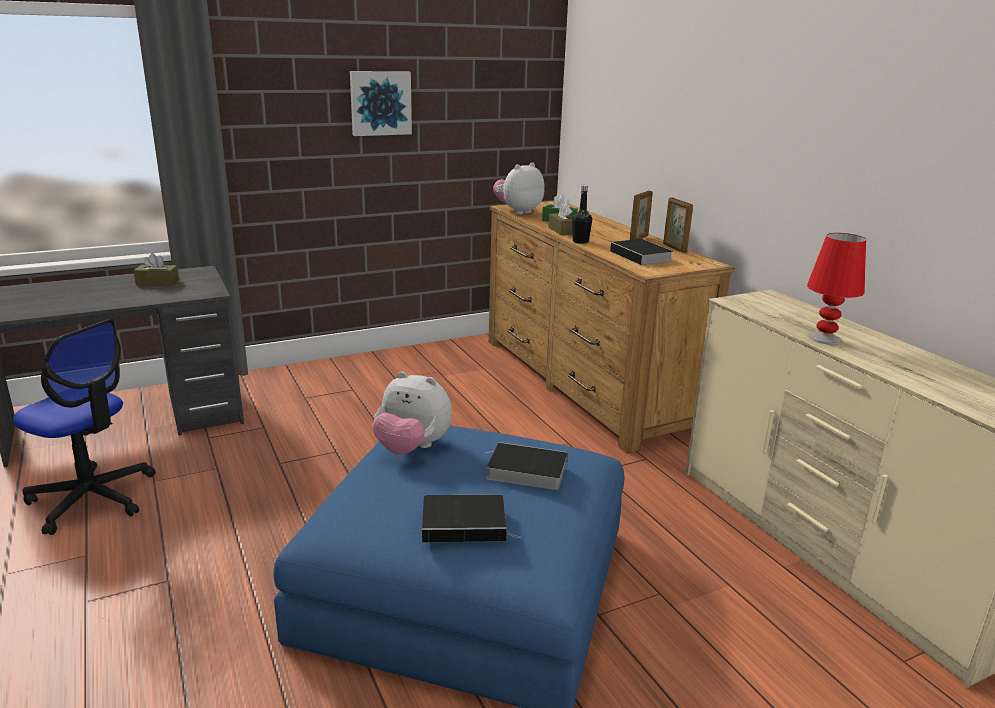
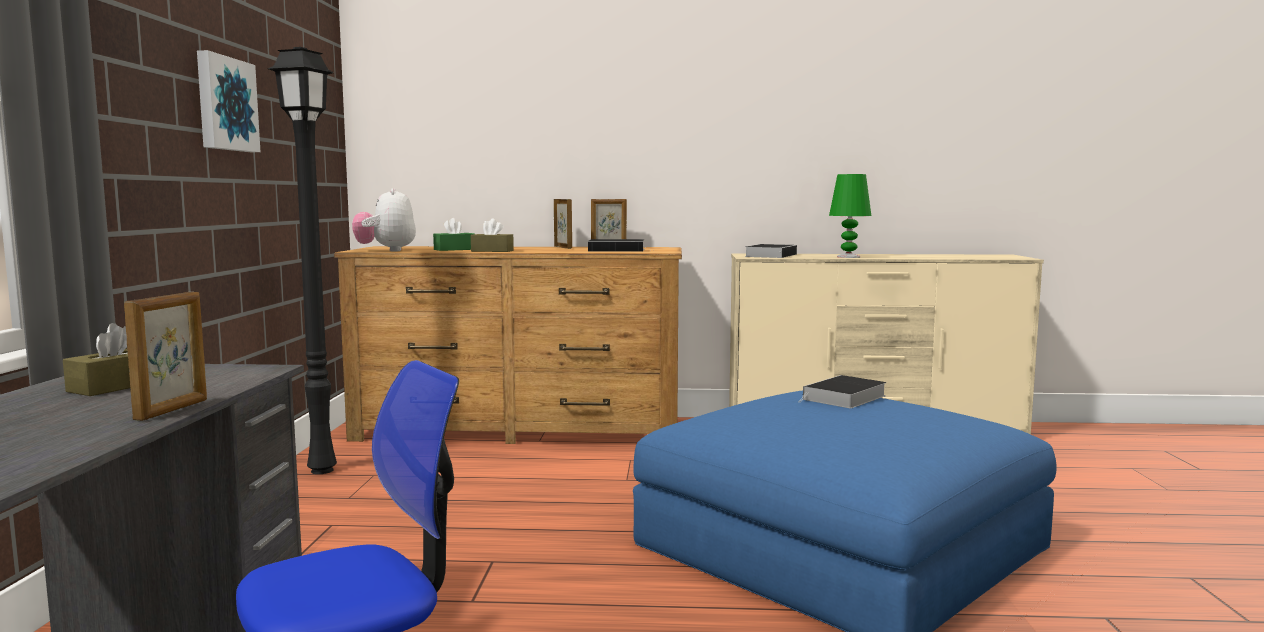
camera: 60 degrees left, 15 degrees down
(112, 304) = (173, 410): none -> picture frame
(412, 448) = (757, 423): plush toy -> none
(431, 355) = (322, 470): none -> black floor lamp
(466, 523) = (929, 422): book -> book (771, 255)
(580, 242) = (541, 251): black bottle -> none
(825, 339) = (848, 257): red table lamp -> green table lamp

